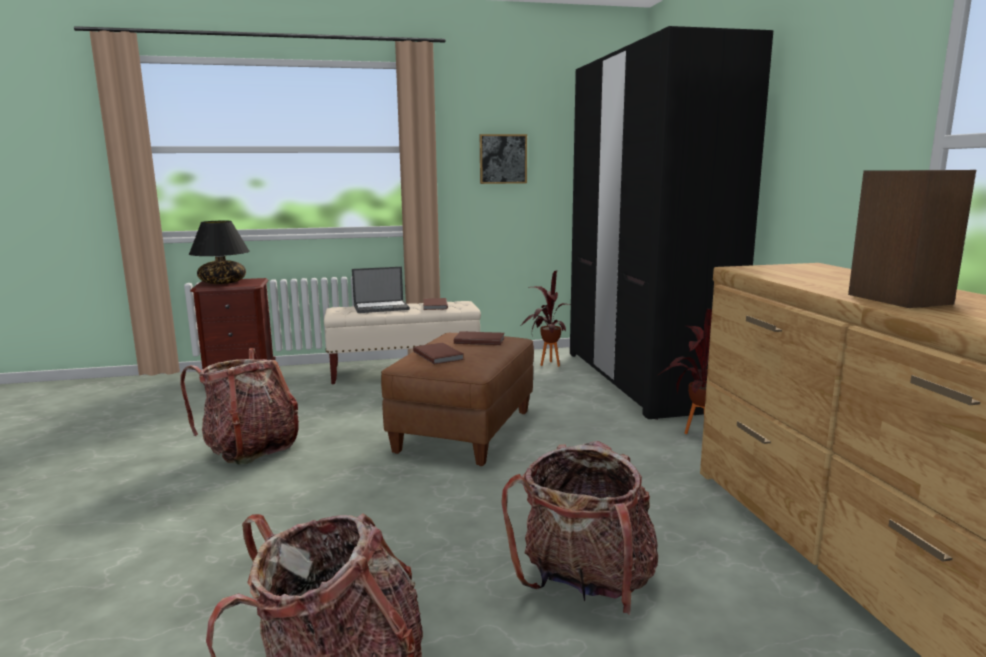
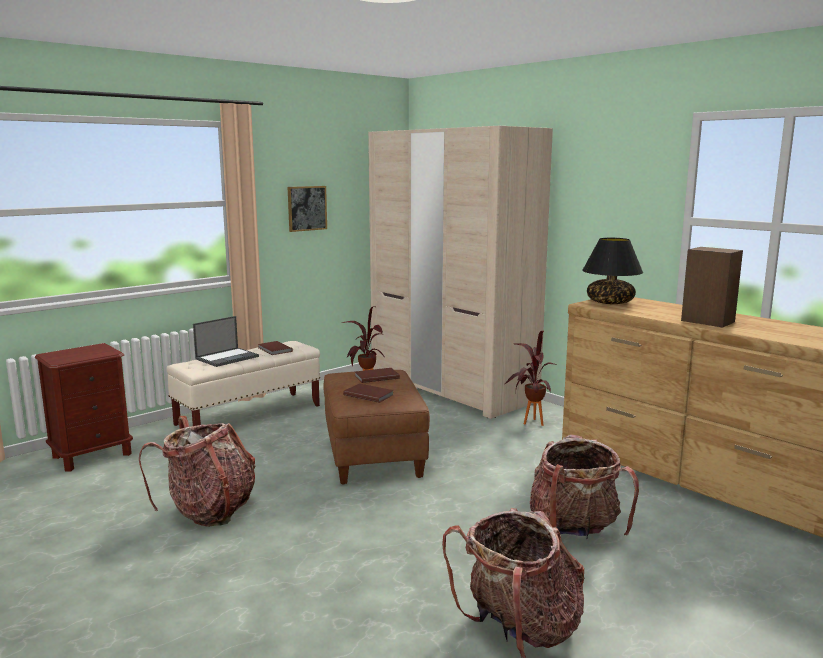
camera: 30 degrees left, 0 degrees up
(222, 283) = (71, 354): black table lamp -> black table lamp (609, 302)
(642, 379) = (451, 388): black wardrobe -> beige wardrobe

